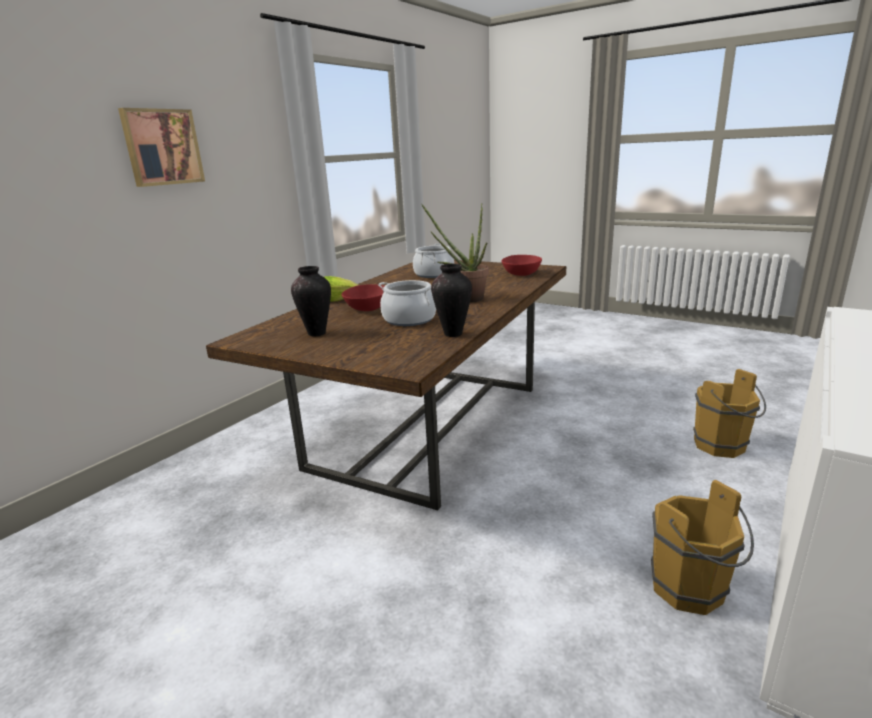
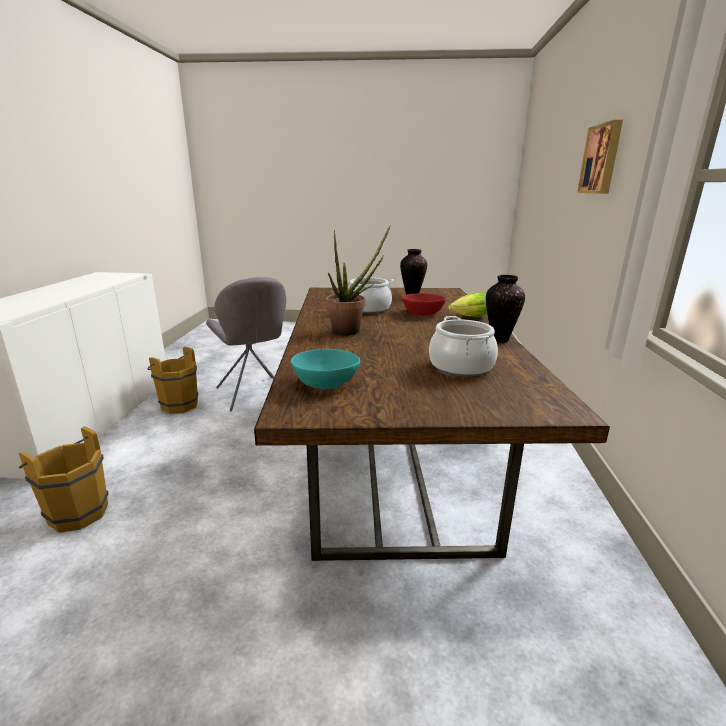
camera: 150 degrees right, 0 degrees up
(452, 334) = (320, 304): vase -> vase (499, 339)
(521, 274) = (325, 383): red bowl -> turquoise bowl
(544, 579) = (253, 394): none -> grey chair

